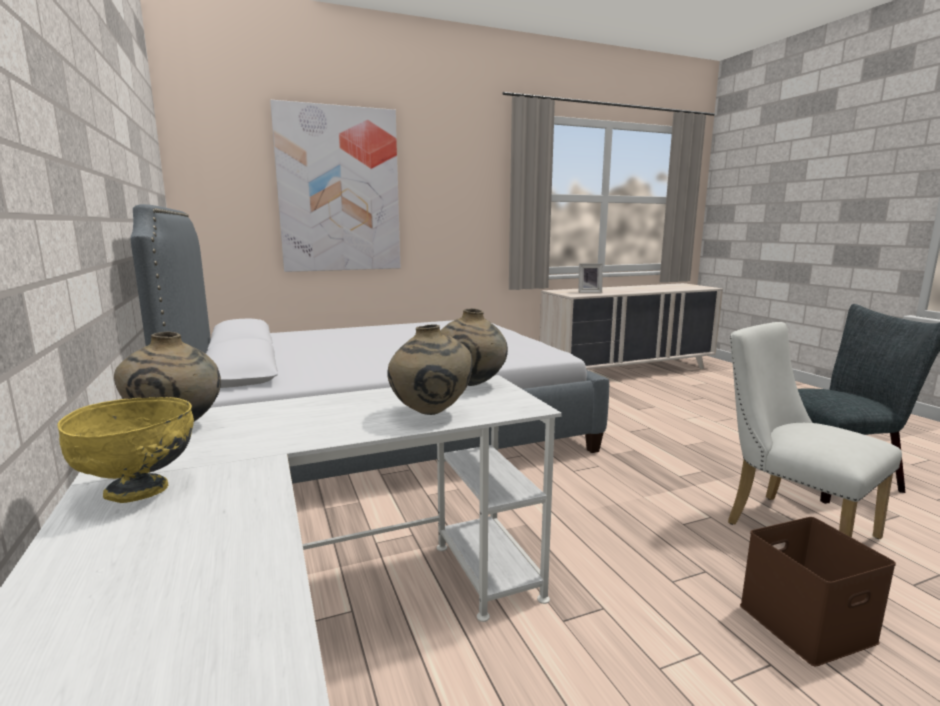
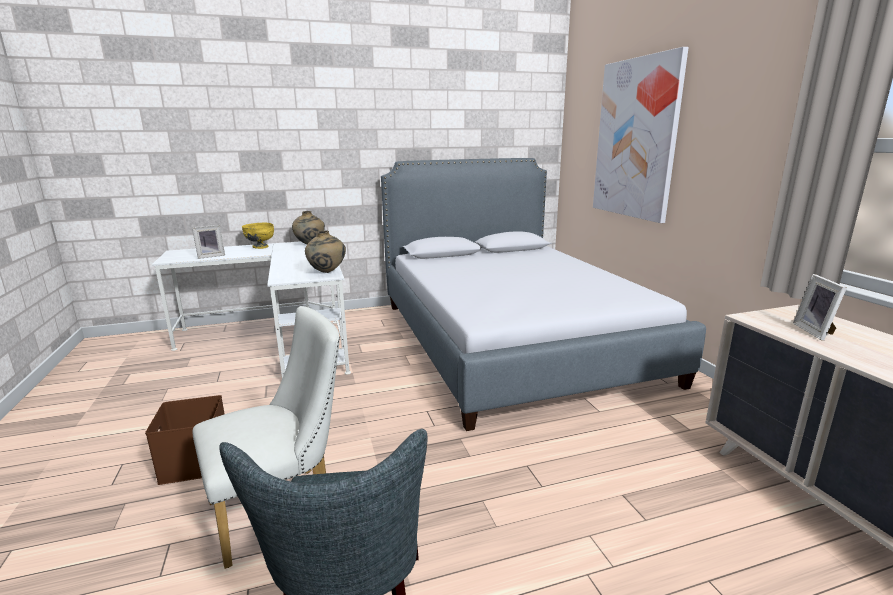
camera: 95 degrees right, 5 degrees up
(234, 560) = (211, 256): none -> picture frame
(430, 414) = (289, 267): beige vase -> none

